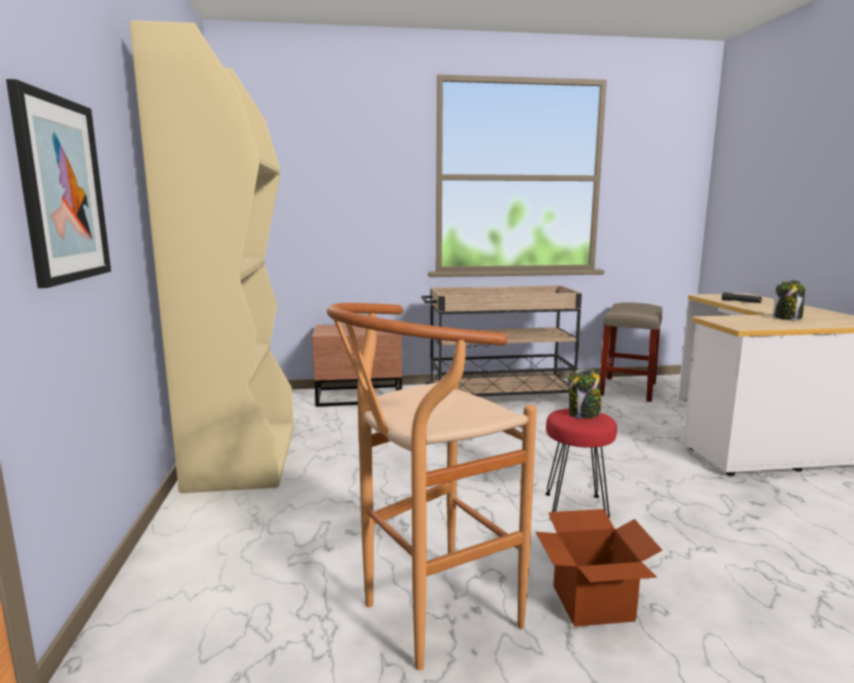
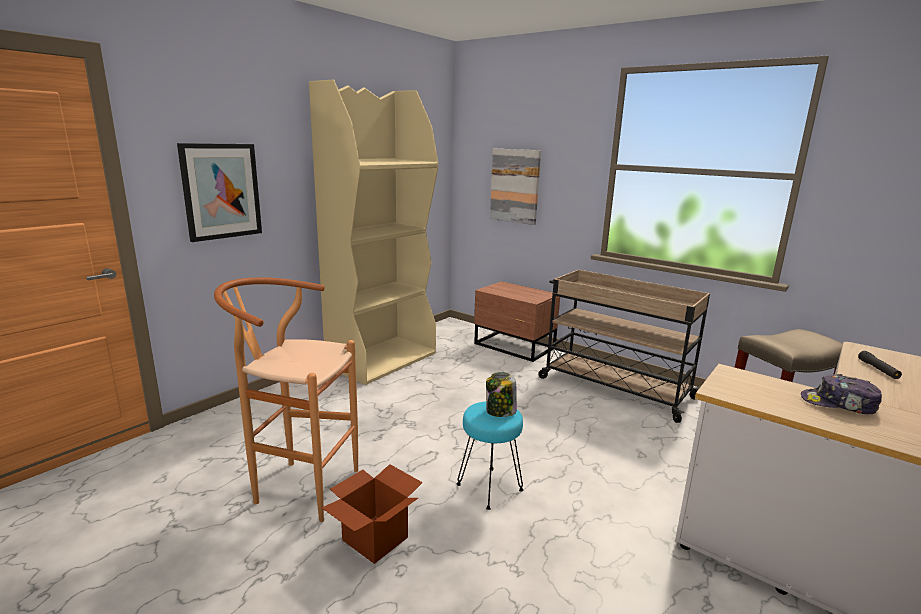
camera: 45 degrees right, 5 degrees up
(320, 206) = (515, 186): none -> picture
(575, 508) = (489, 488): red stool -> turquoise stool
(787, 318) = (839, 404): jar -> cap

